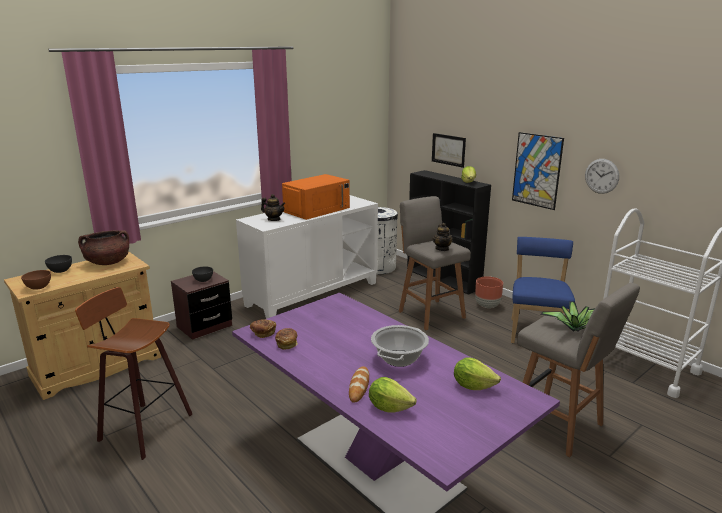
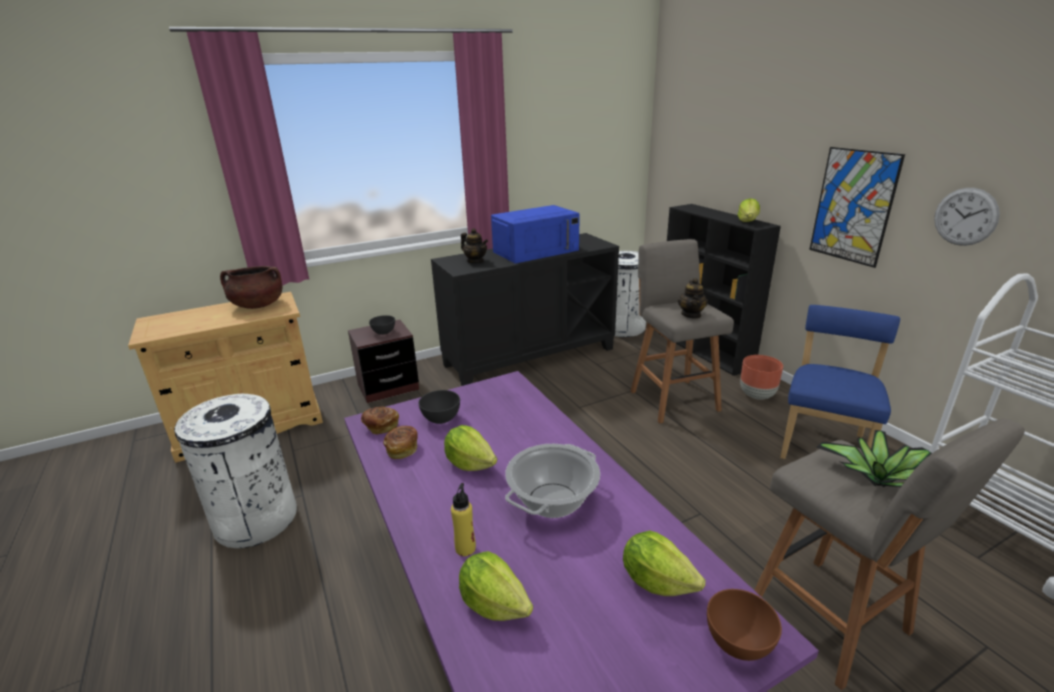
camera: 15 degrees right, 5 degrees up
(38, 287) = (161, 332): brown bowl -> brown bowl (737, 642)
(61, 271) = (201, 312): grey bowl -> grey bowl (441, 419)
(142, 428) = (256, 520): stool -> white trash can
(312, 294) = (529, 356): white cabinet -> black cabinet
(317, 209) = (536, 251): orange microwave -> blue microwave
(337, 346) = (470, 463): none -> lettuce
(359, 386) = (465, 548): bread -> yellow bottle
(448, 150) = (725, 175): picture -> none

